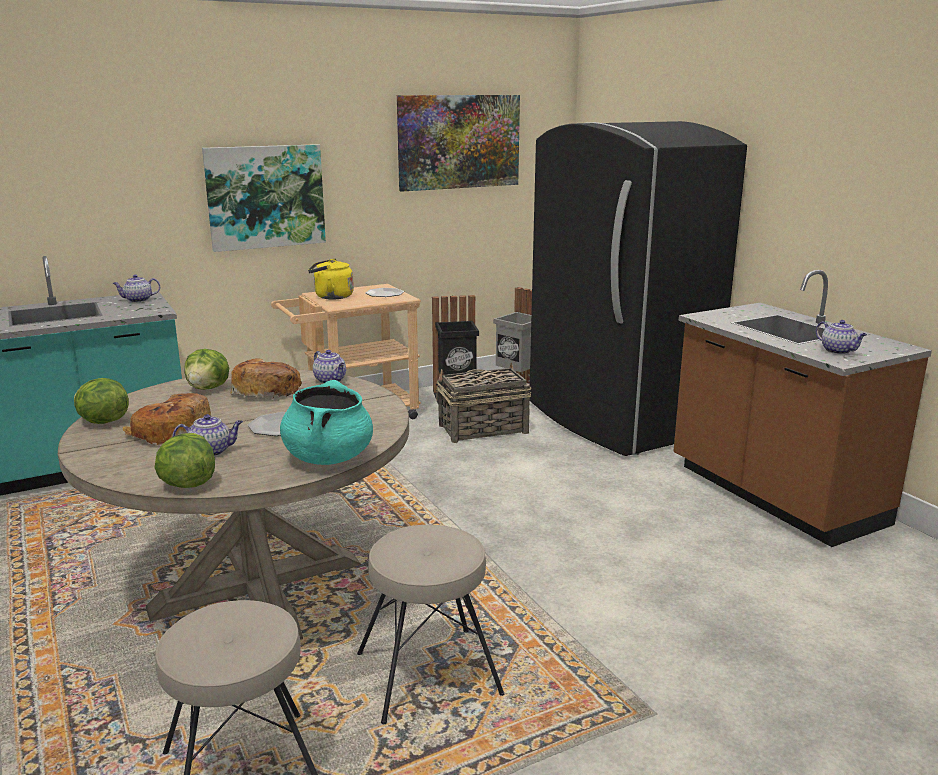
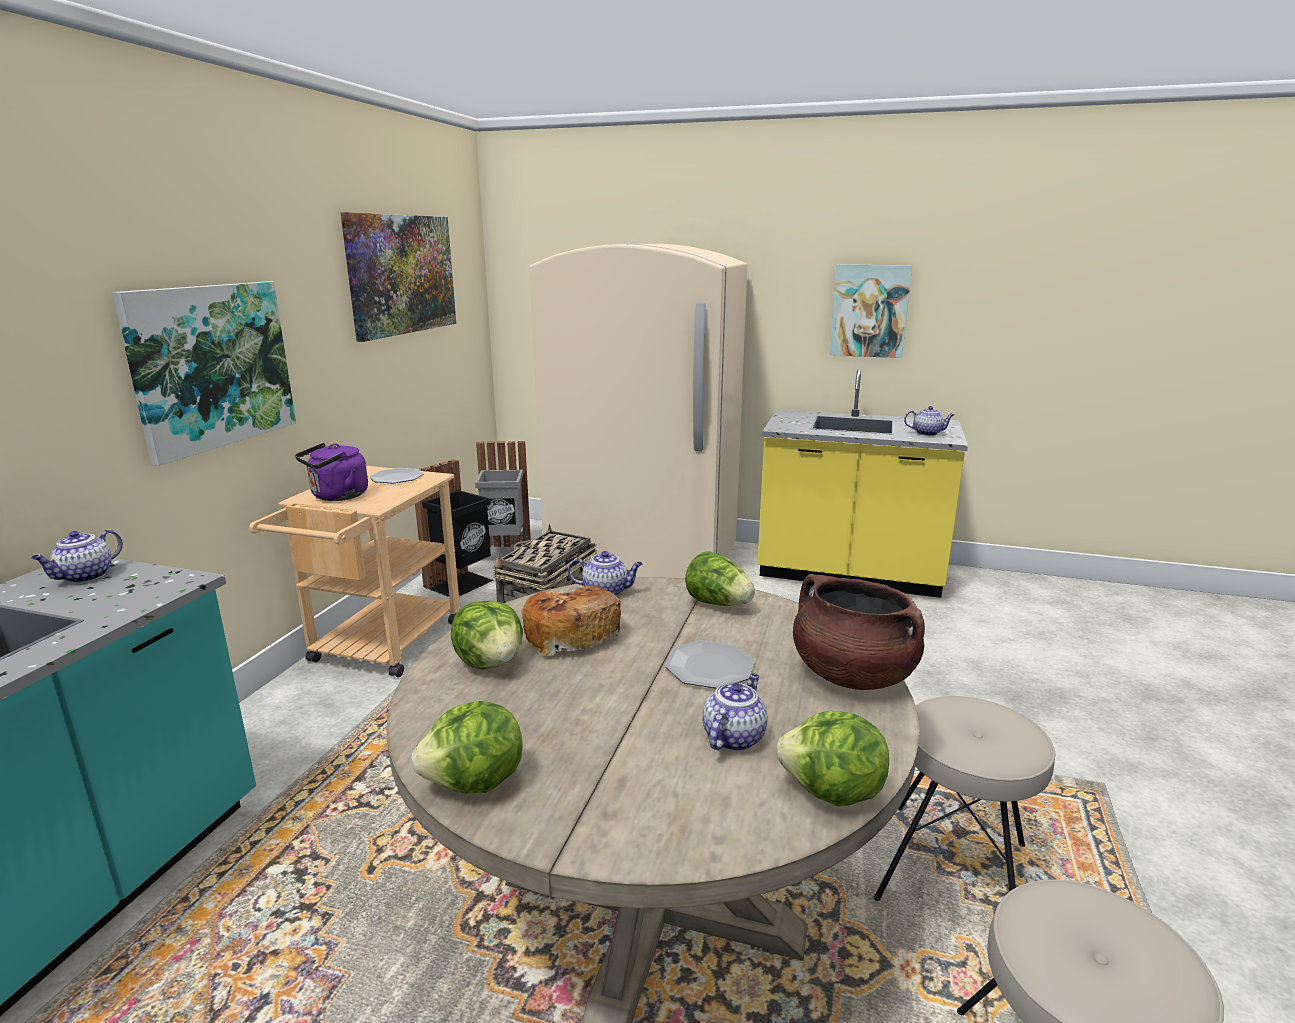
camera: 45 degrees left, 0 degrees up
(171, 433) = (618, 743): bread -> none
(328, 457) = (851, 675): turquoise cooking pot -> brown cooking pot
(331, 297) = (337, 496): yellow kettle -> purple kettle
(366, 405) = (719, 604): none -> lettuce
(615, 420) = (643, 555): black fridge -> beige fridge
(773, 496) = (849, 574): brown counter -> yellow counter
(855, 206) = (869, 311): none -> picture

